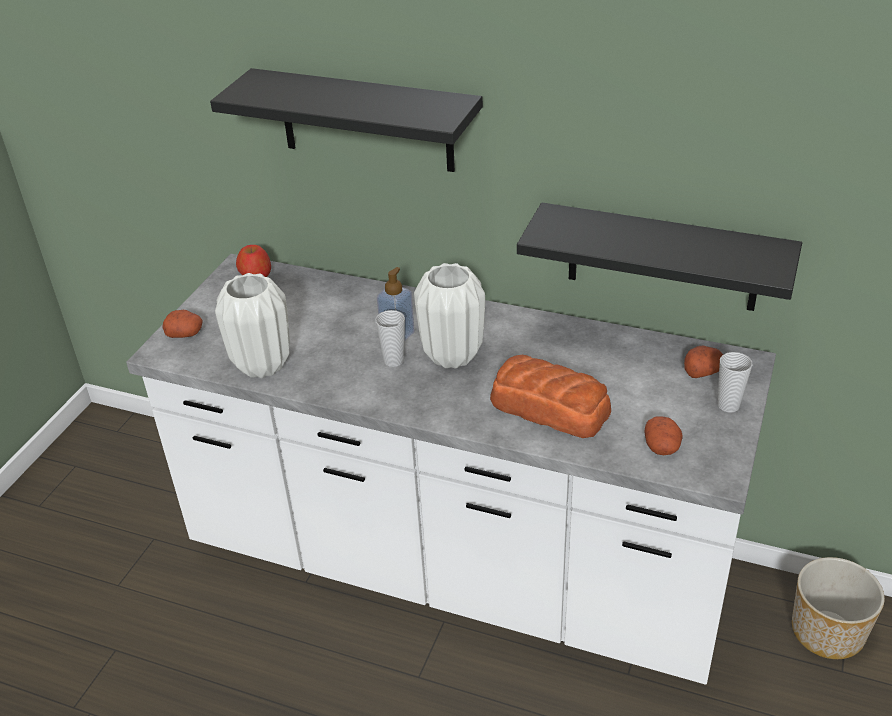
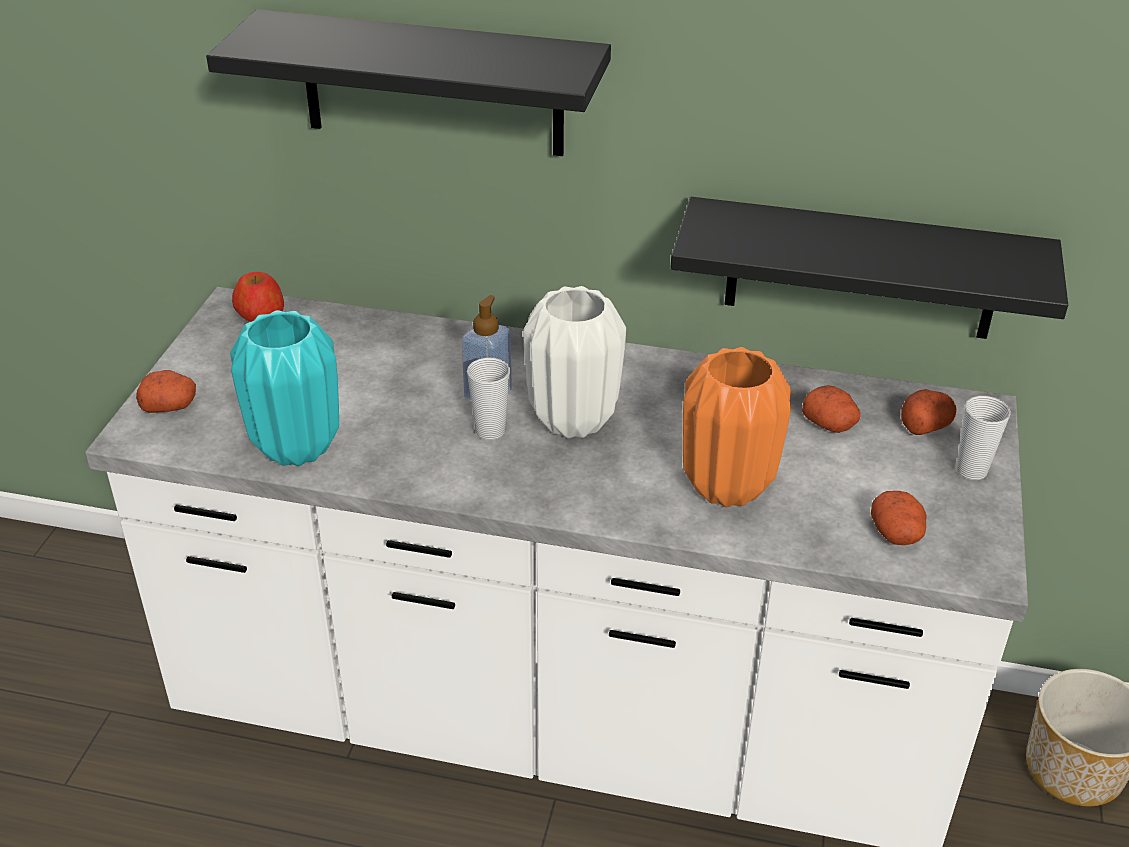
camera: 10 degrees left, 0 degrees up
(262, 366) = (296, 448): white vase -> turquoise vase
(548, 407) = (726, 486): bread -> orange vase
(633, 367) = (830, 424): none -> potato

